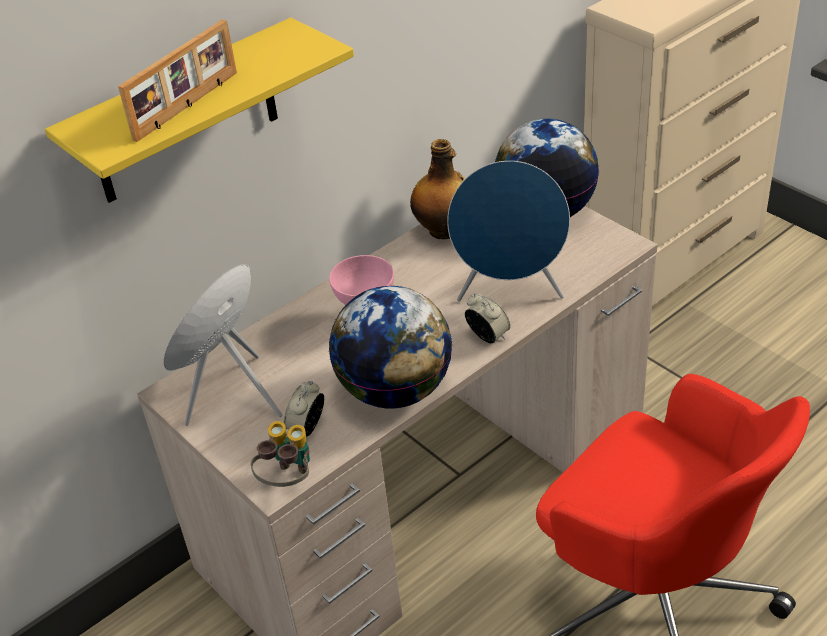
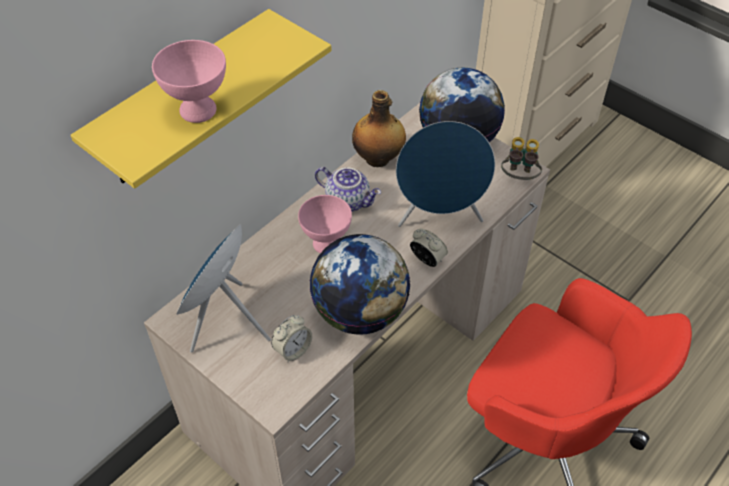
camera: 10 degrees left, 10 degrees up
(188, 106) = (198, 109): picture frame -> pink bowl
(288, 481) = (285, 401): binoculars -> binoculars (519, 177)
(307, 427) = (293, 350): alarm clock -> alarm clock turned 150 degrees counterclockwise
(401, 273) = (348, 201): none -> teapot

